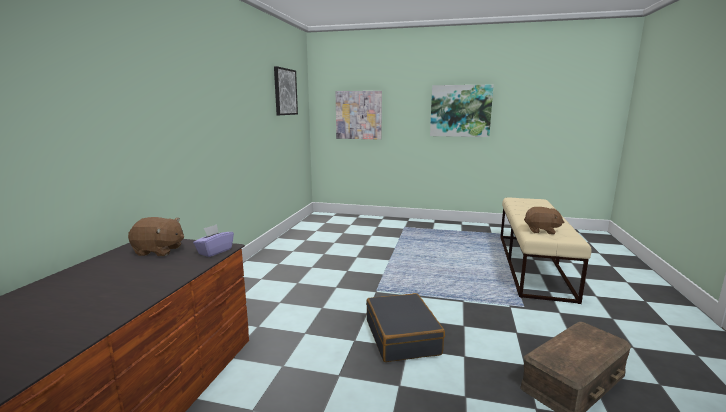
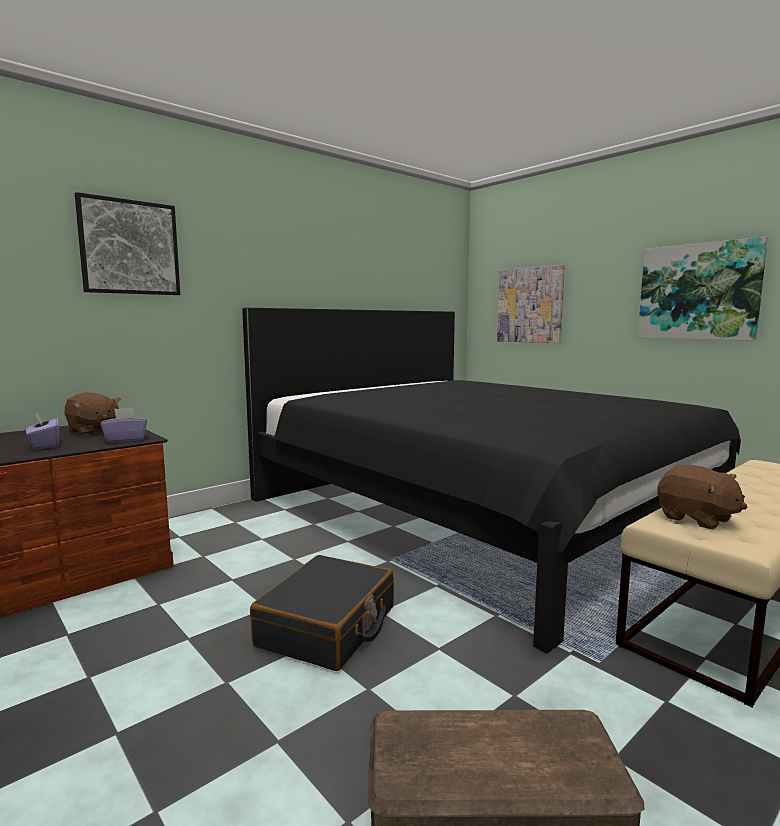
camera: 35 degrees right, 5 degrees down
(158, 272) = (44, 445): none -> purple tissue box
(285, 92) = (409, 272): picture -> picture (129, 247)
(377, 250) = (476, 511): none -> black bed

